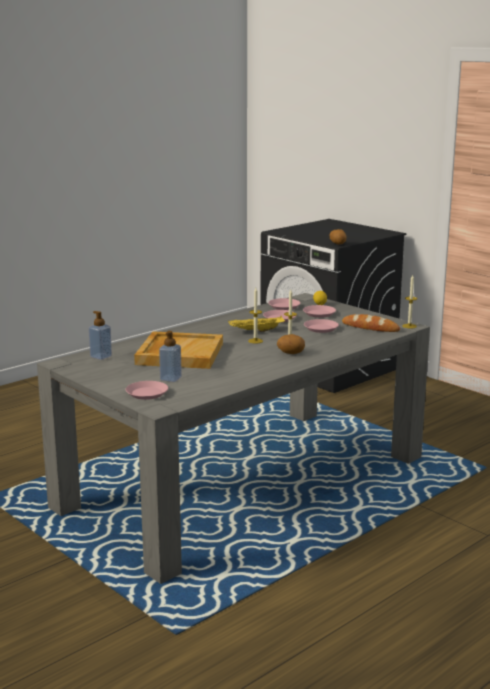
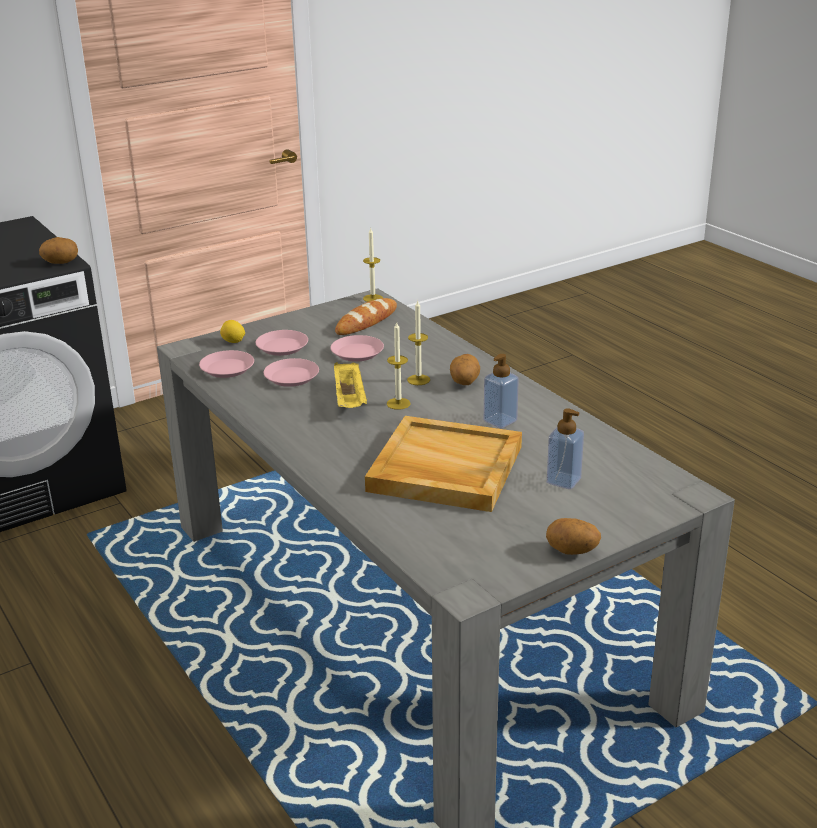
camera: 80 degrees left, 10 degrees up
(94, 381) = (571, 552): none -> potato
(101, 356) = (440, 546): soap dispenser -> soap dispenser (500, 421)
(147, 393) = (629, 502): pink plate -> none

